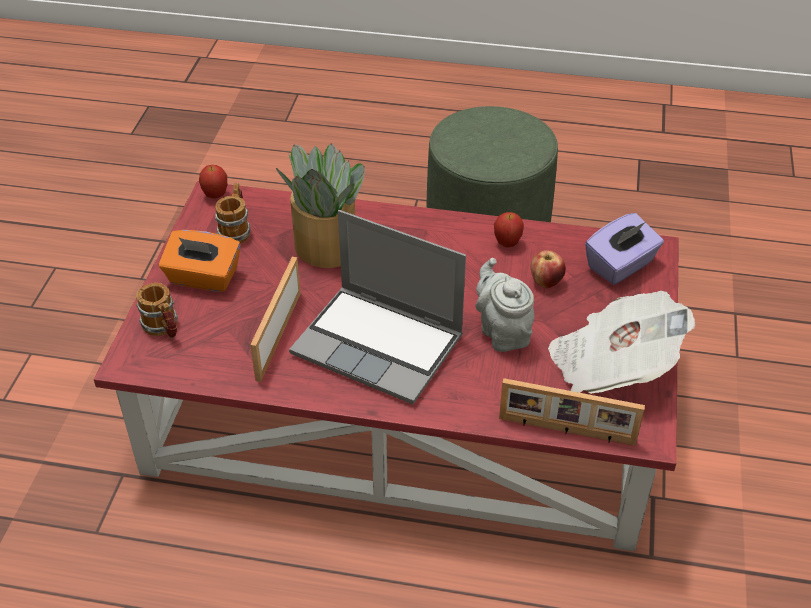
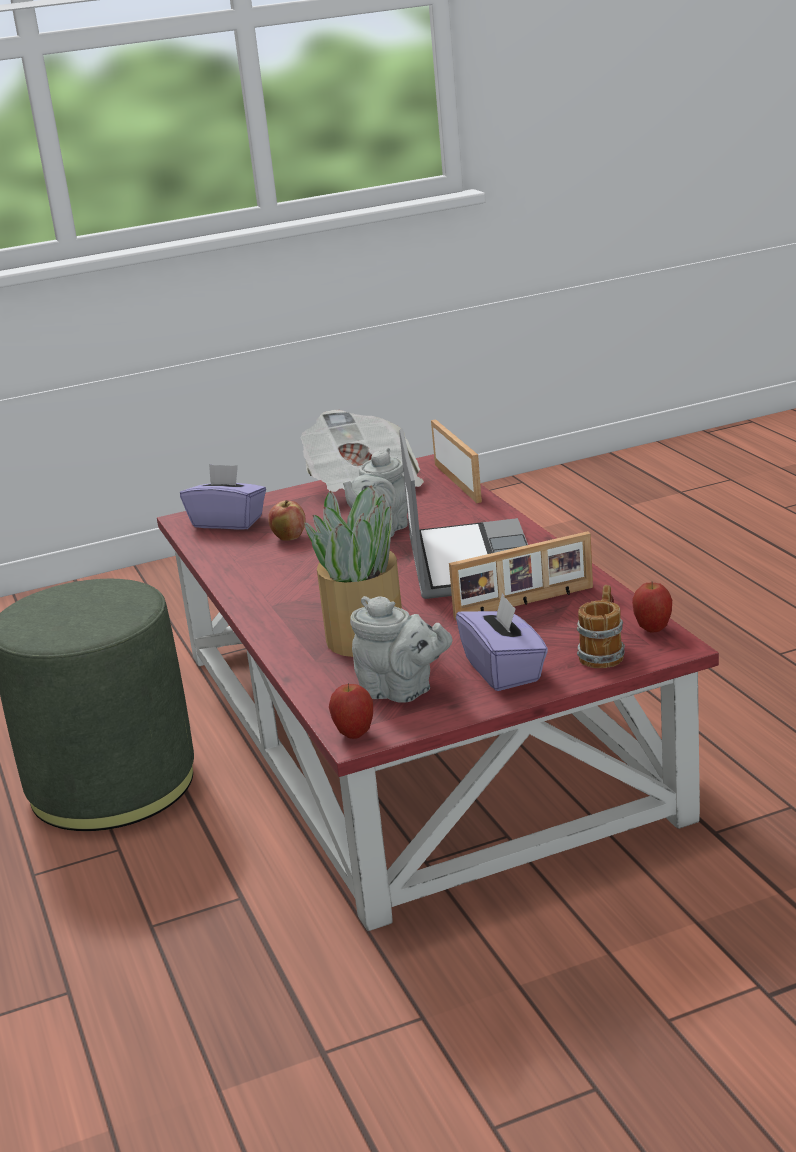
camera: 120 degrees left, 20 degrees down
(203, 278) = (504, 670): orange tissue box -> purple tissue box
(236, 230) = (401, 692): mug -> grey teapot
(507, 243) = (250, 567): apple -> apple (653, 630)

